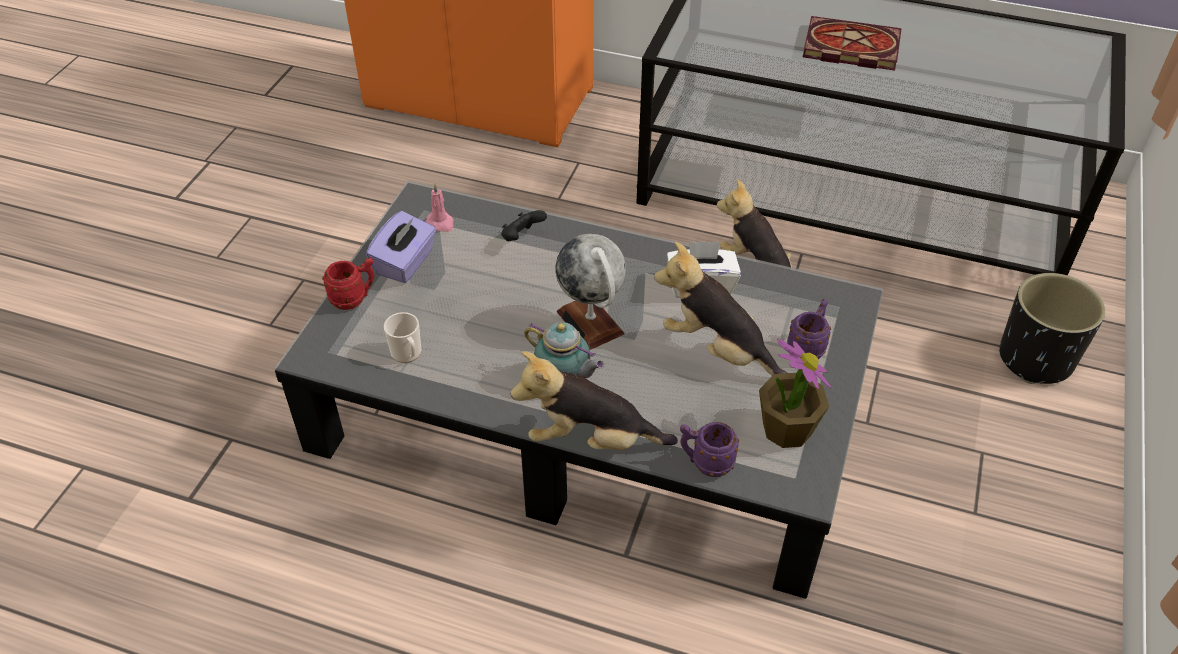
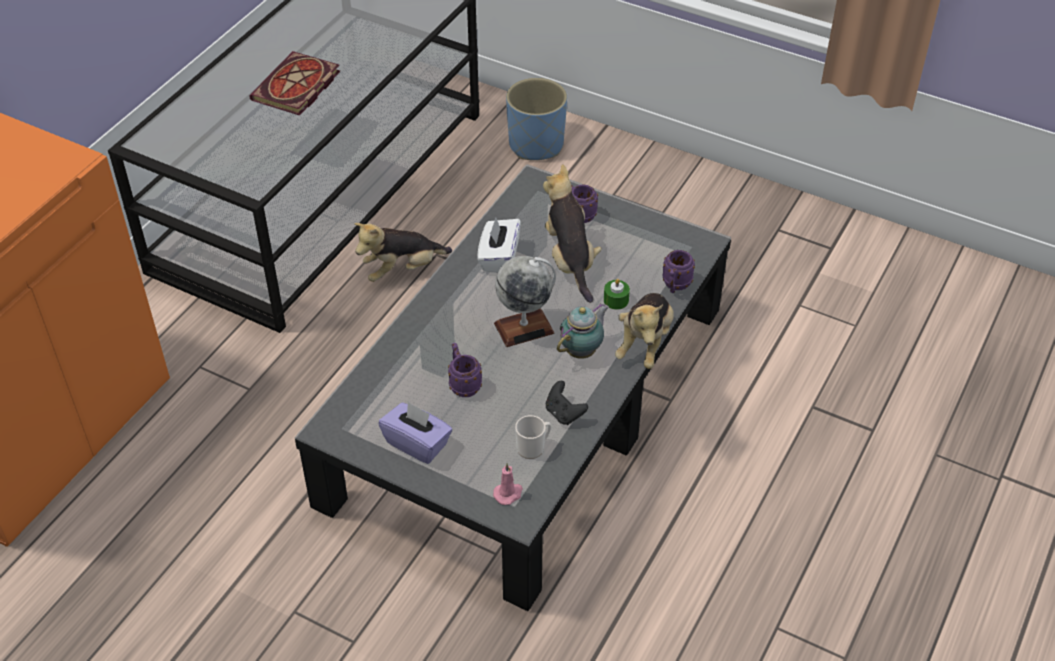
camera: 80 degrees left, 0 degrees up
(354, 298) = (454, 483): red mug -> none
(441, 223) = (370, 414): pink candle -> pink candle (508, 493)
(493, 284) = (463, 384): none -> purple mug
(522, 237) = (407, 359): black game controller -> black game controller (564, 413)
(660, 402) = (616, 300): none -> green candle
(718, 350) = (570, 260): plush toy -> plush toy turned 120 degrees clockwise
(786, 428) = (651, 240): potted plant -> none
(1035, 359) = (536, 145): black planter -> blue planter

